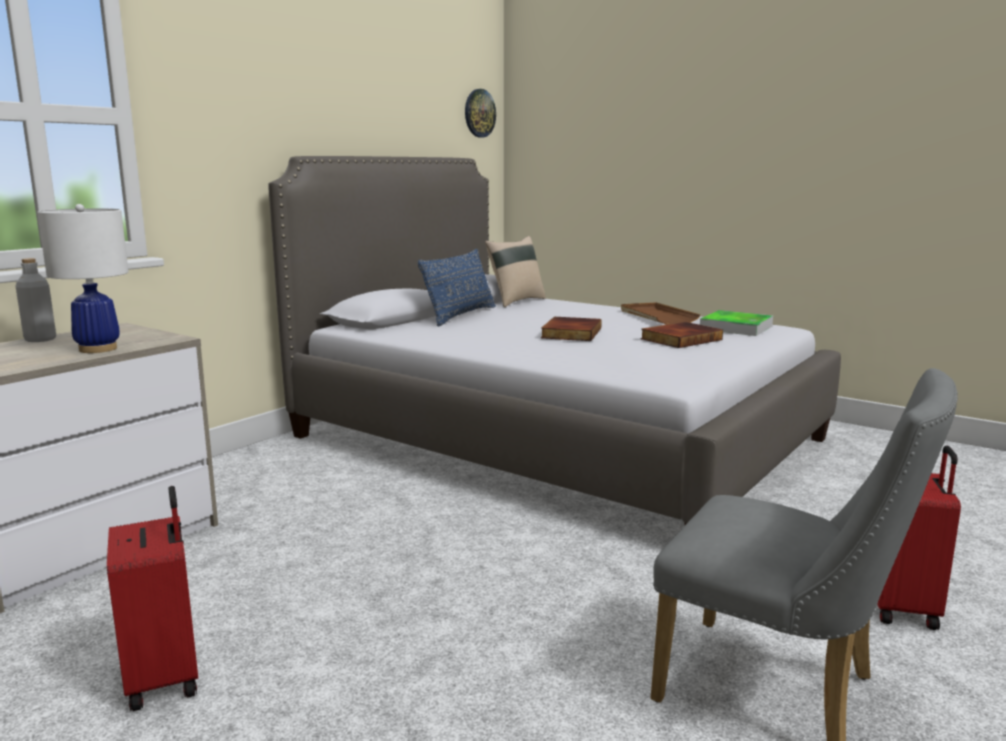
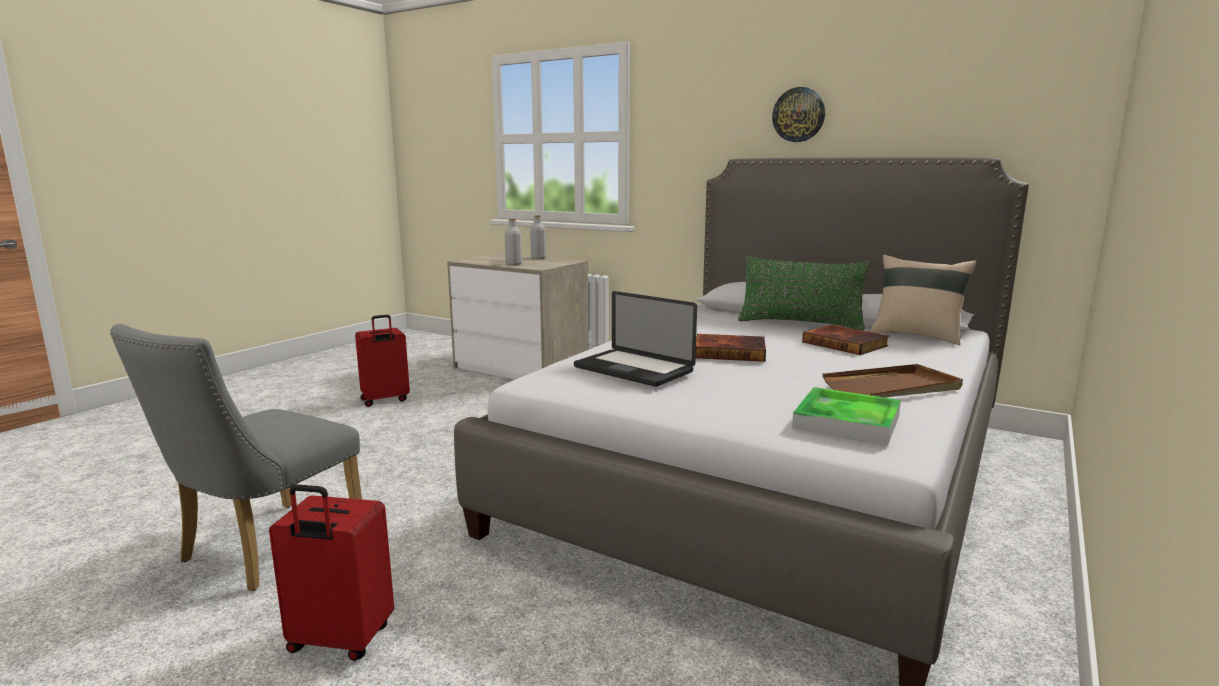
camera: 85 degrees right, 0 degrees up
(97, 349) = (513, 264): white table lamp -> grey bottle
(460, 315) = (800, 324): blue pillow -> green pillow
(479, 113) = (1054, 96): wall clock -> wall clock (798, 115)
(638, 353) = (633, 369): none -> laptop
(680, 339) = (738, 391): book -> book (846, 344)

